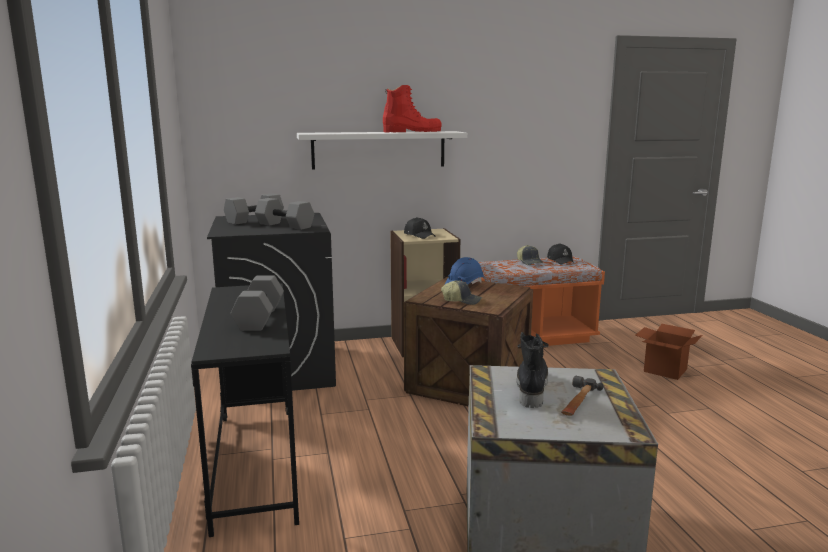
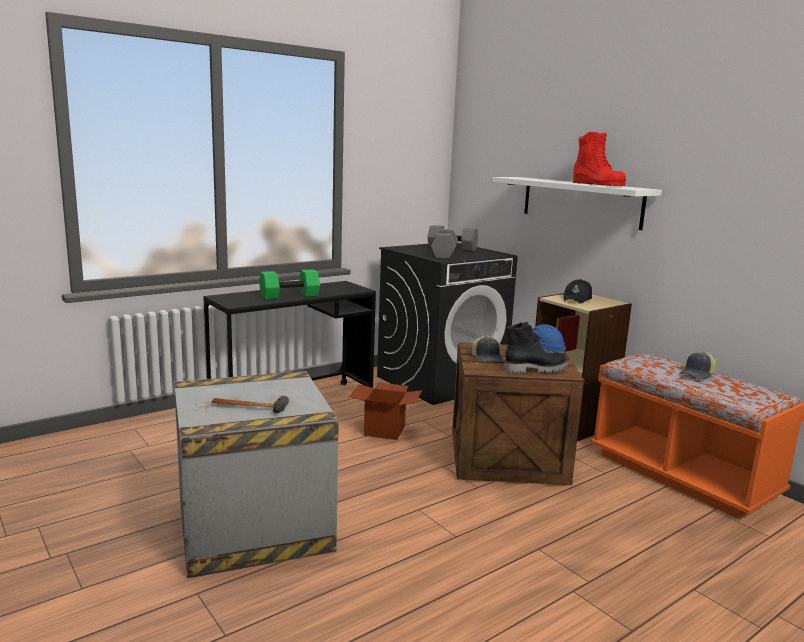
camera: 65 degrees right, 0 degrees up
(258, 317) = (290, 295): grey dumbbell -> green dumbbell
(530, 388) = (268, 391): black boot -> black boot (534, 369)
(560, 260) = (744, 389): black cap -> none
(665, 370) = (724, 588): cardboard box -> cardboard box (384, 430)

